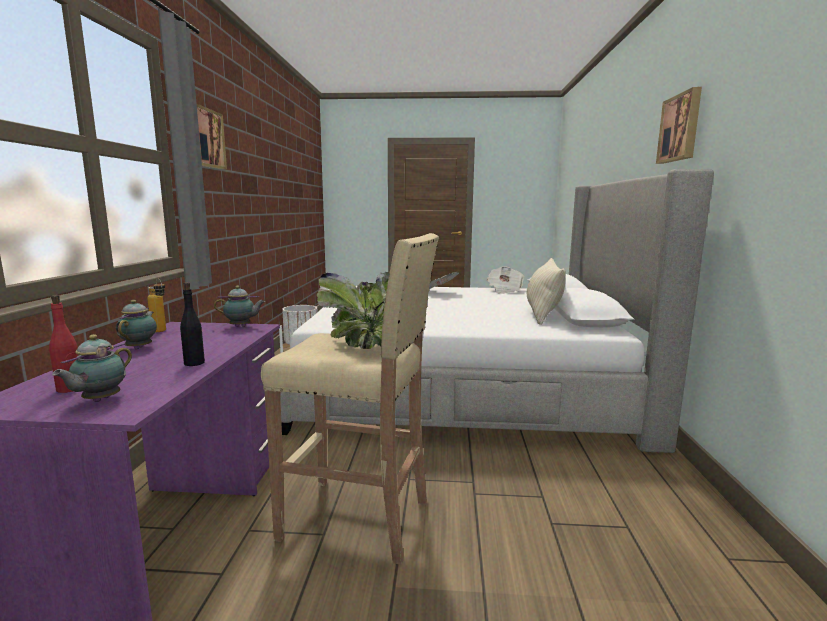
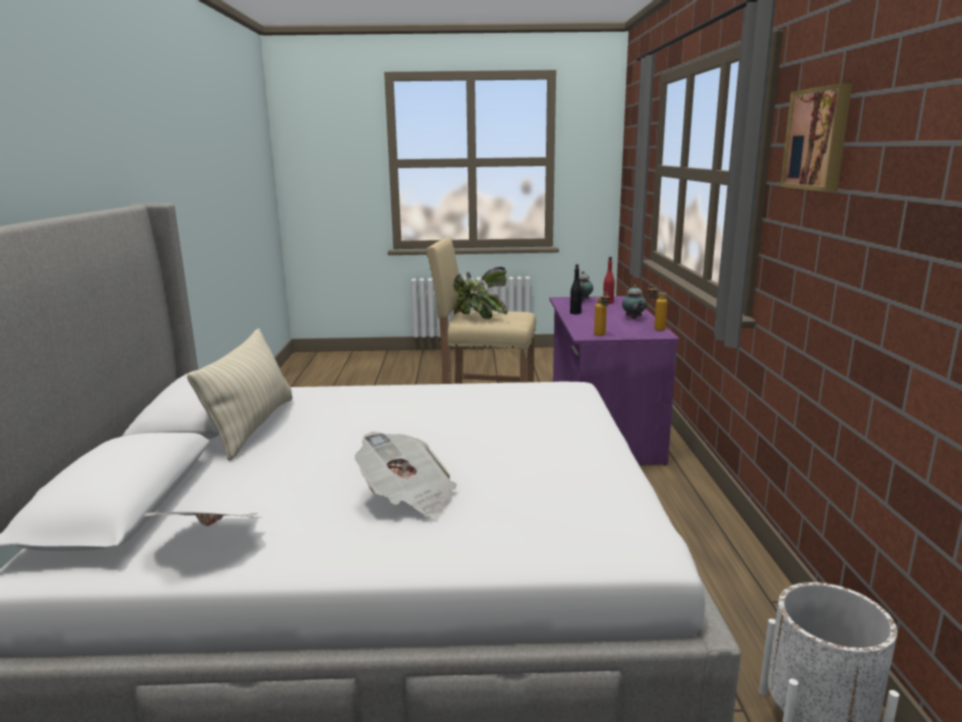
camera: 175 degrees right, 5 degrees up
(242, 326) = (601, 335): teapot -> bottle
(681, 128) = (52, 143): picture -> none

